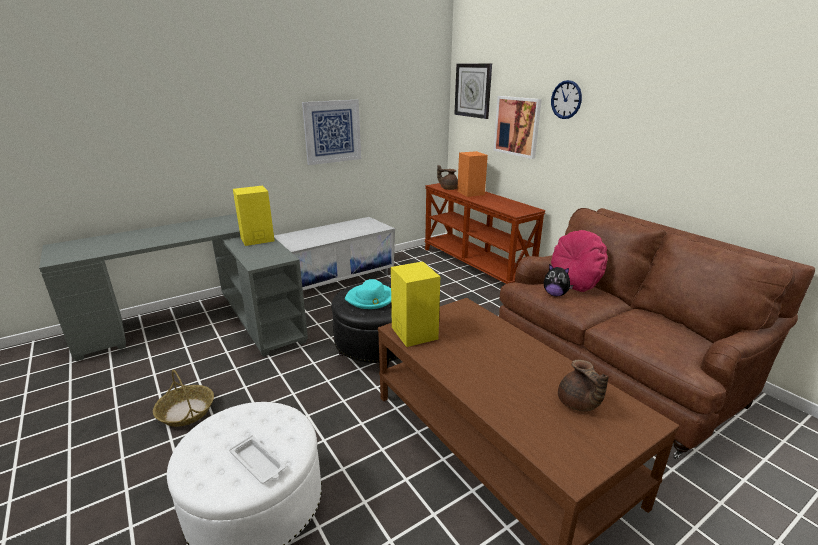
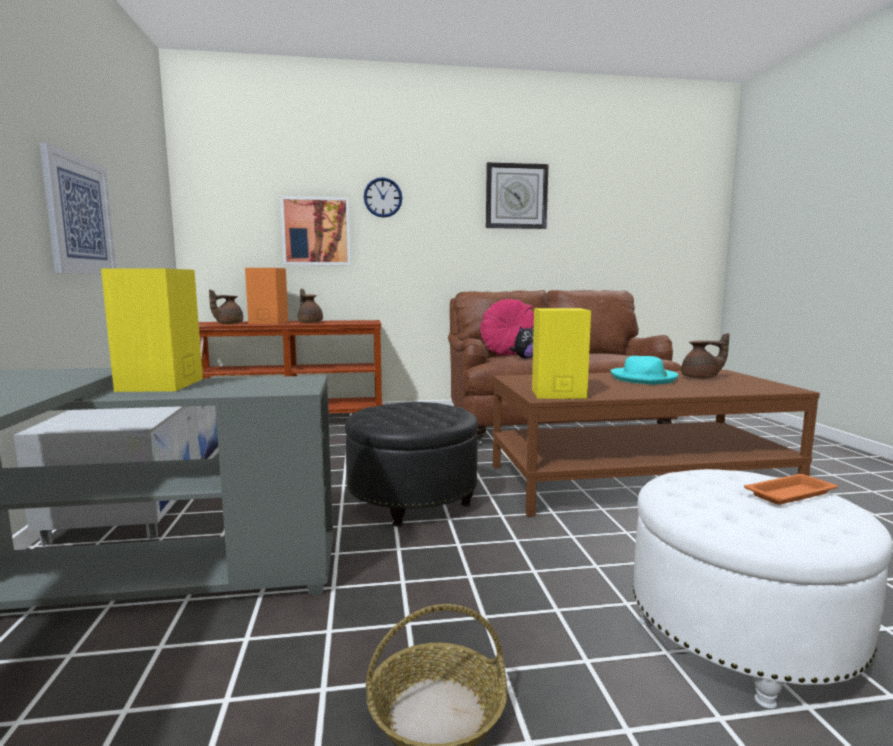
camera: 65 degrees left, 15 degrees down
(258, 463) = (791, 494): white tray -> orange tray
(370, 298) = (413, 415): turquoise hat -> turquoise hat (644, 378)
(473, 90) = (226, 191): wall clock -> wall clock (516, 196)
(488, 200) = (310, 322): none -> brown teapot

